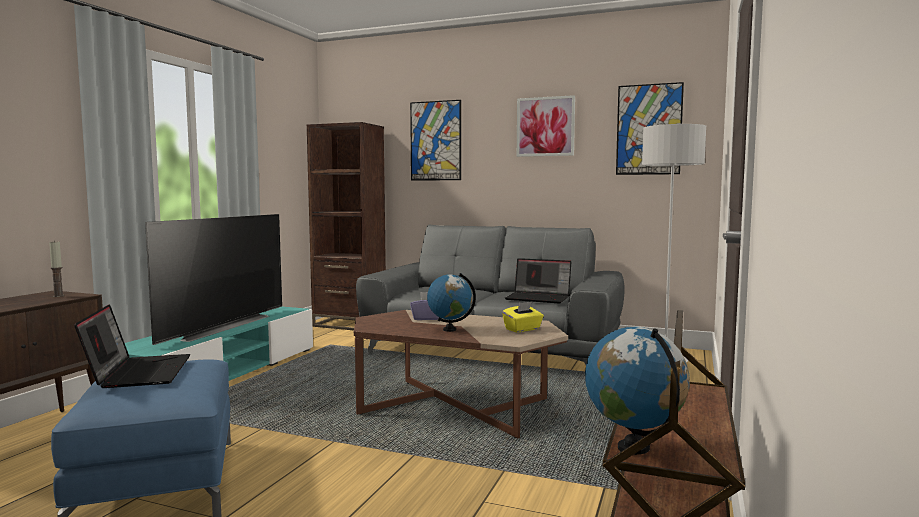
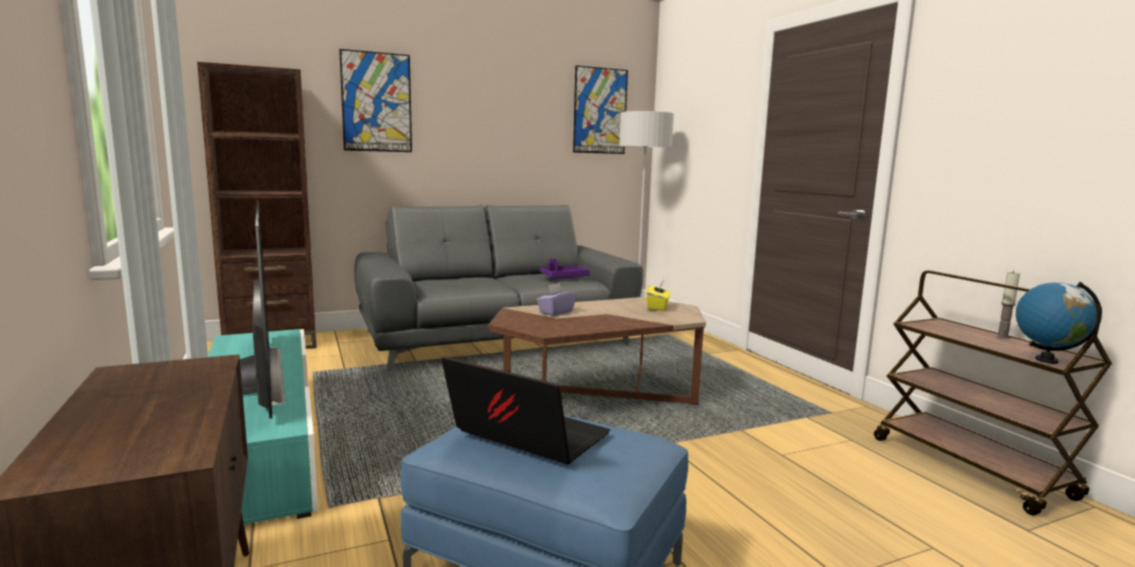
camera: 45 degrees left, 5 degrees up
(58, 296) = (175, 371): candle -> candle (1002, 337)
(449, 329) = (612, 318): globe -> none
(539, 298) = (564, 278): laptop -> purple tray
(545, 126) = (507, 98): picture -> none

